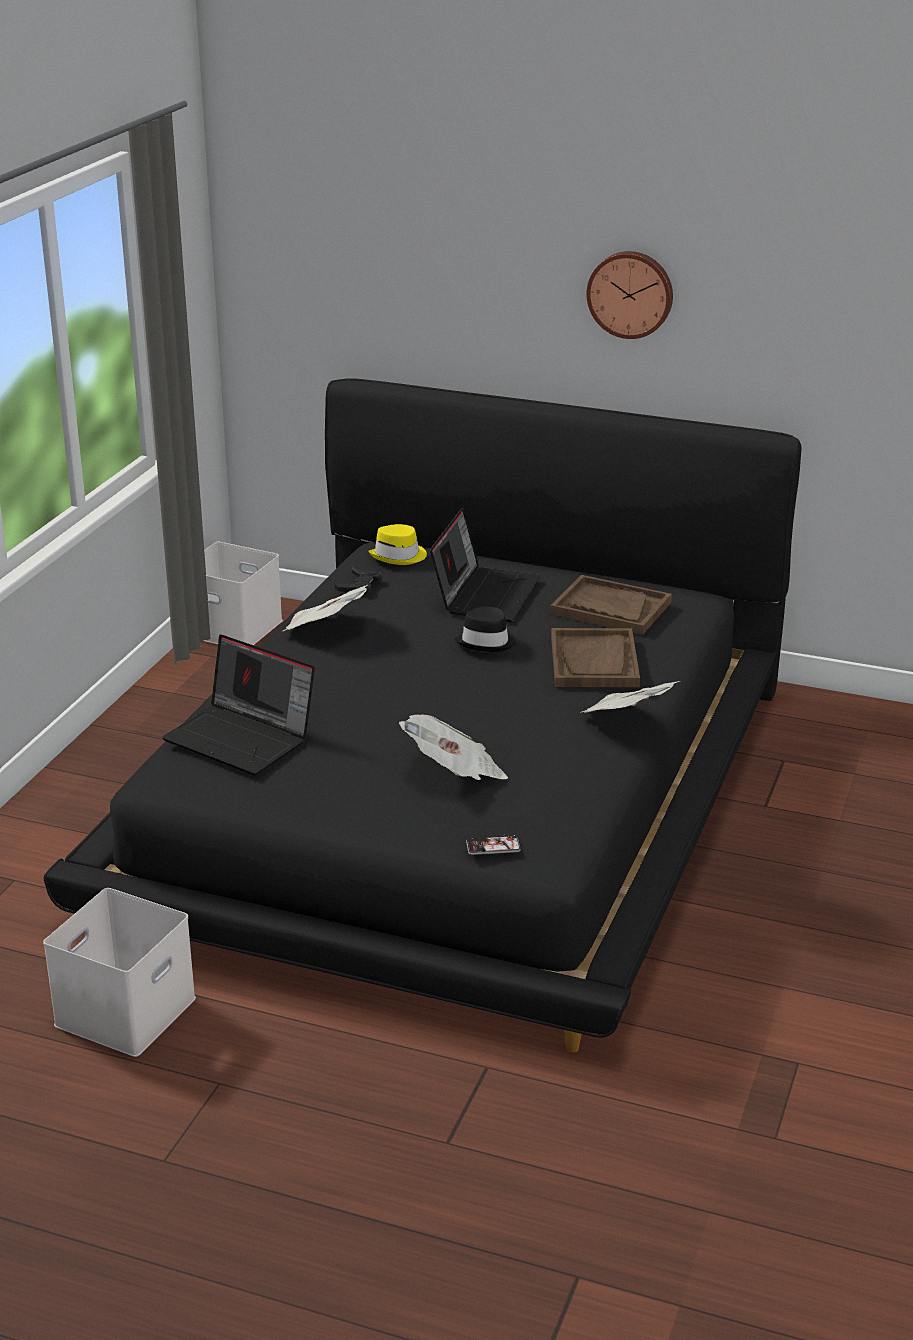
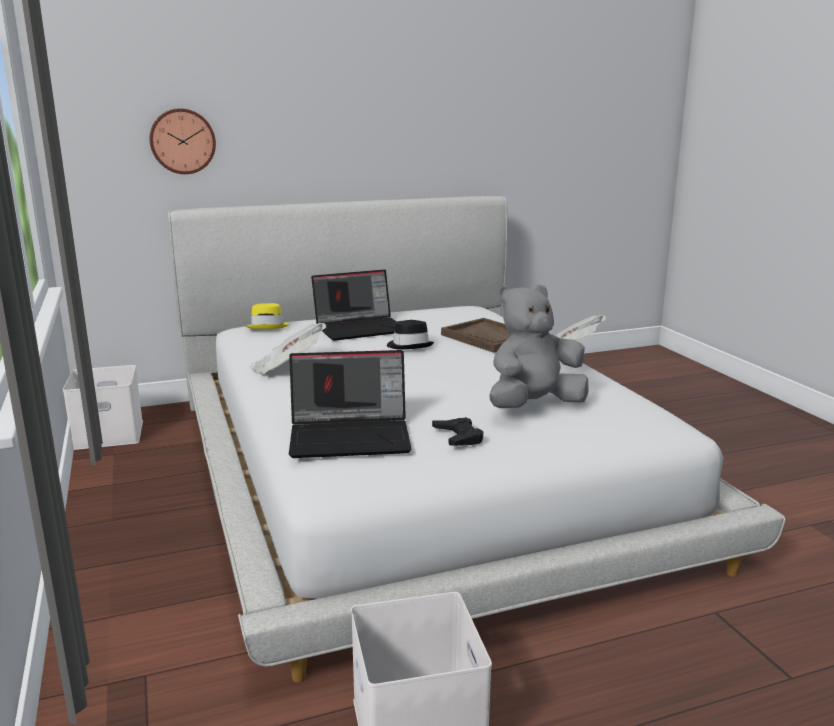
camera: 40 degrees left, 10 degrees down
(360, 586) = (270, 343): black game controller -> black game controller (458, 437)
(454, 773) = (534, 406): newspaper -> grey plush toy
(456, 797) = (417, 470): black bed -> white bed
(485, 594) = (361, 328): laptop -> laptop turned 90 degrees clockwise
(493, 846) = (640, 433): phone -> none
(610, 608) = (444, 317): brown tray -> none
(630, 293) = (380, 118): wall clock -> wall clock (182, 141)

